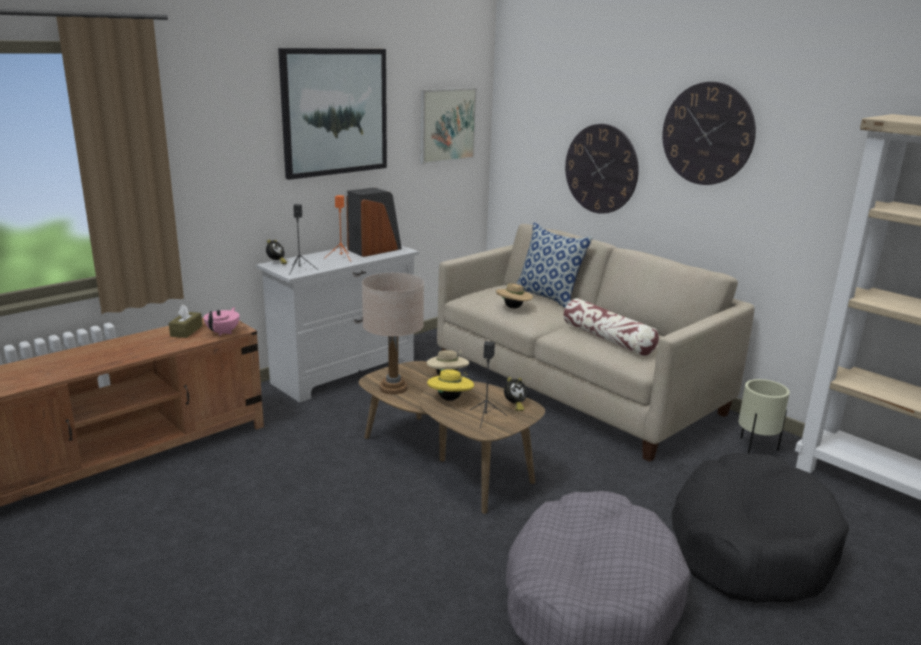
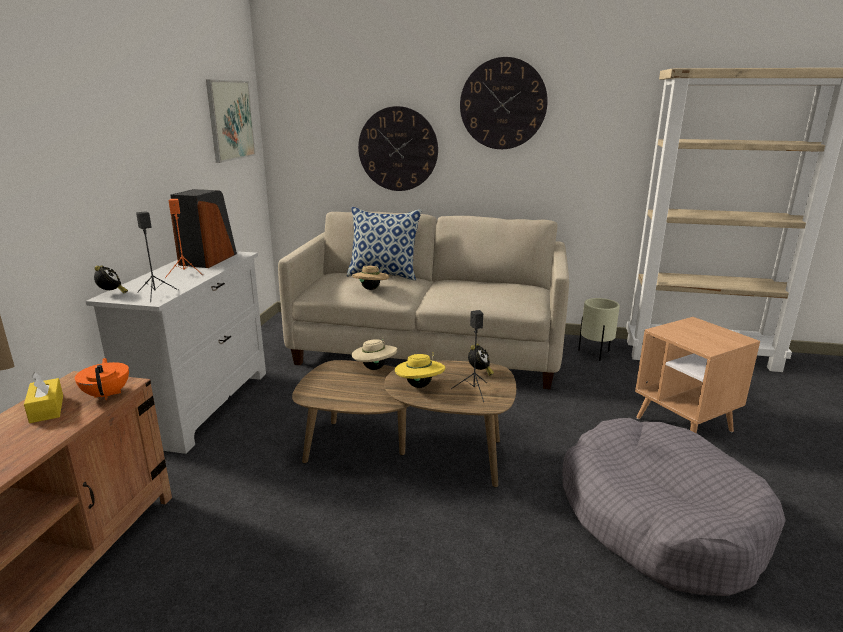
camera: 35 degrees left, 0 degrees up
(186, 331) = (47, 409): brown tissue box -> yellow tissue box
(223, 332) = (107, 394): pink teapot -> orange teapot
(335, 112) = (134, 100): picture -> none
(393, 388) = (339, 395): beige table lamp -> none
(608, 339) = (480, 295): pillow -> none
(750, 545) = (683, 424): black dog bed -> brown side table

